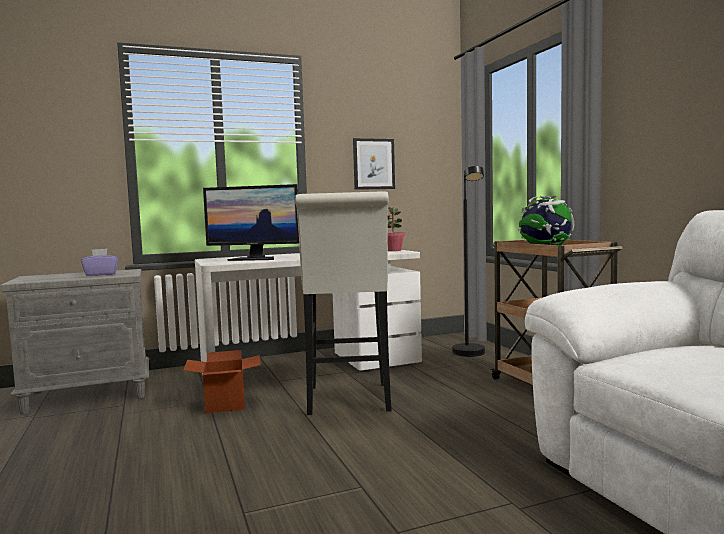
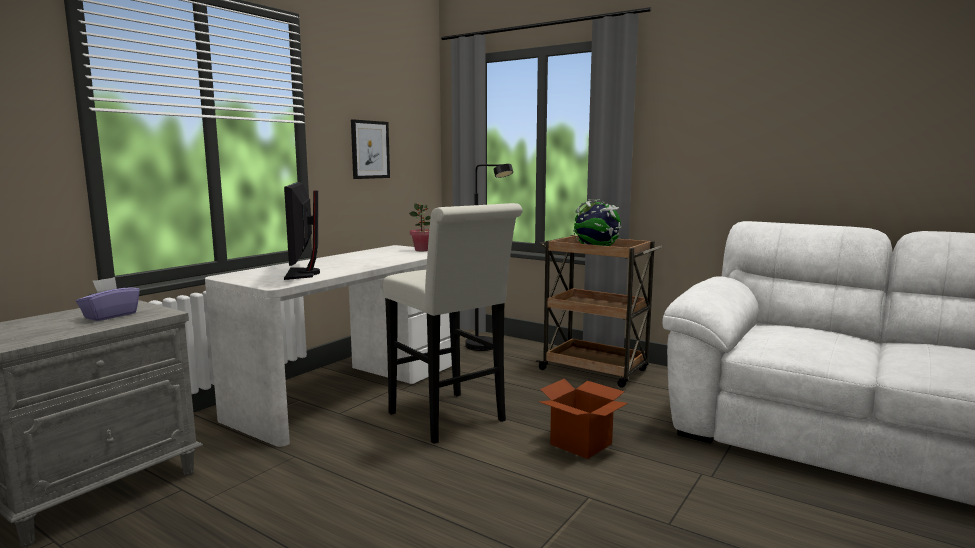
camera: 35 degrees left, 5 degrees up
(225, 404) = (323, 455): cardboard box -> cardboard box (580, 444)
(254, 259) = (303, 273): monitor -> monitor turned 105 degrees clockwise

